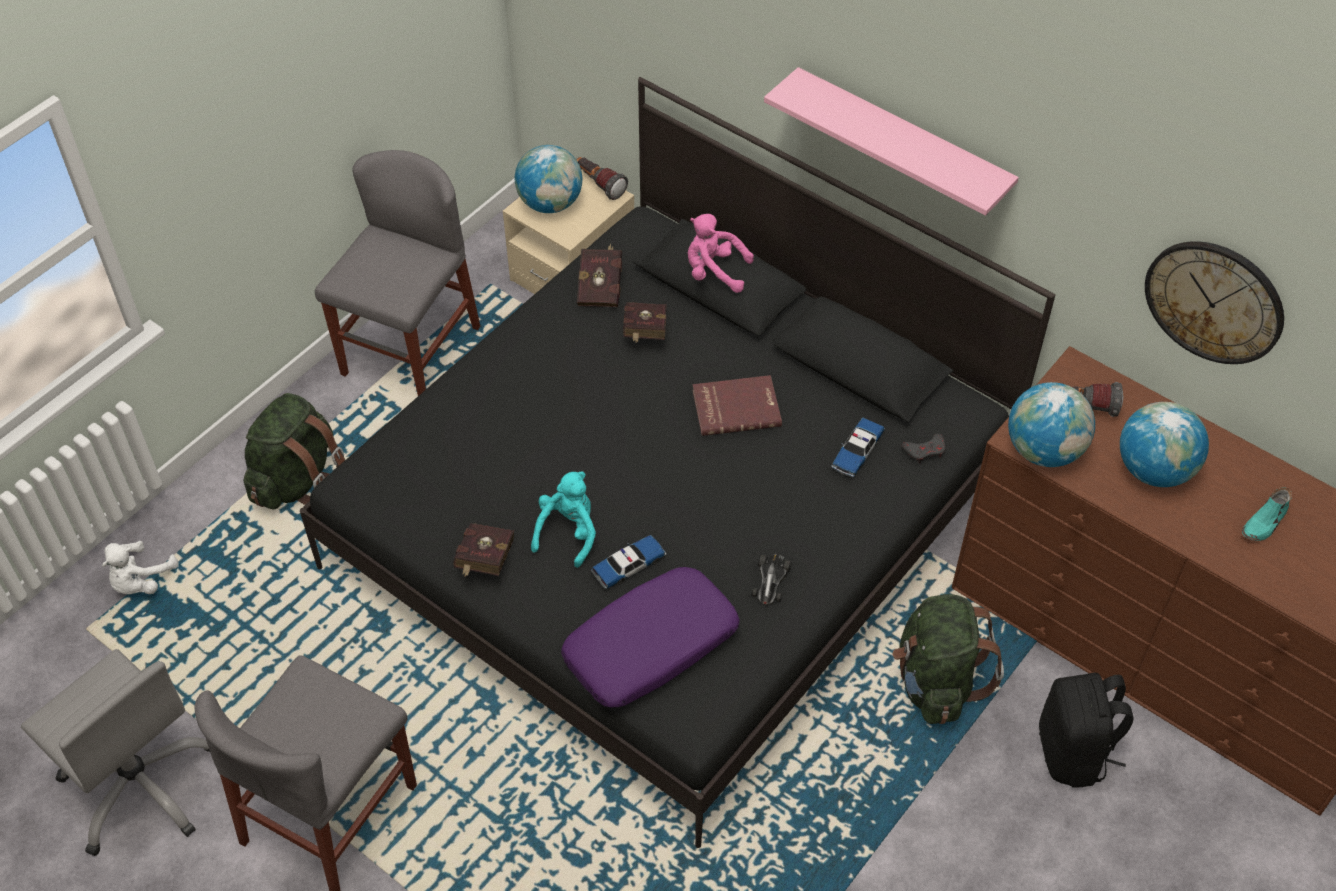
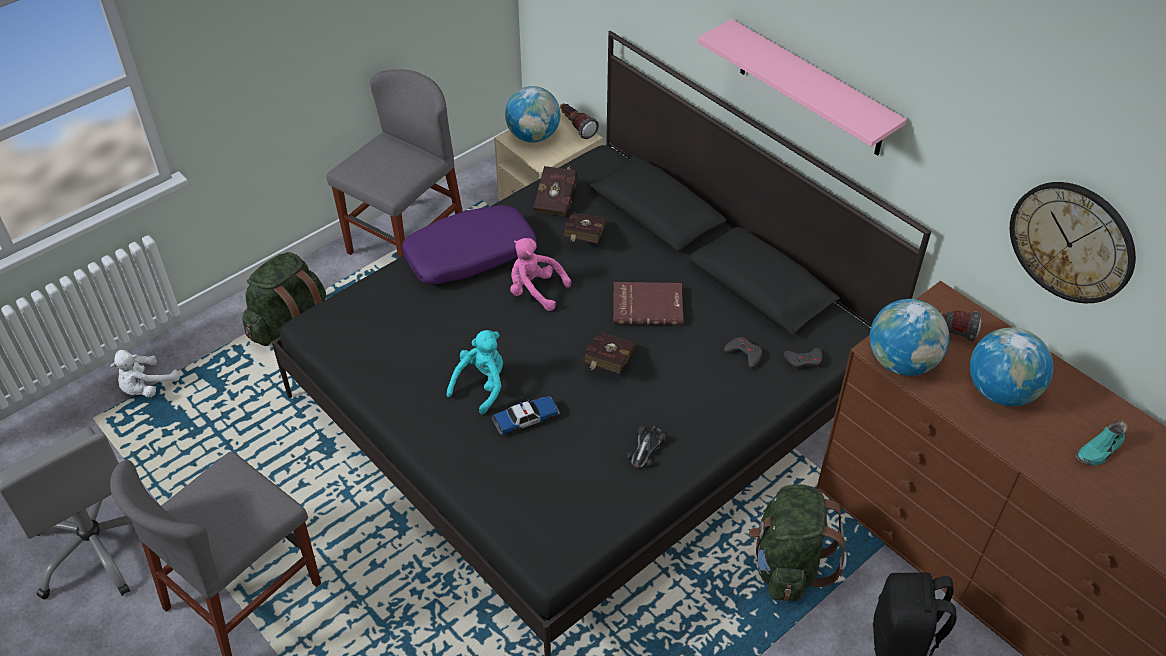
camera: 10 degrees right, 5 degrees down
(484, 562) = (405, 399): red book -> red book (607, 365)
(651, 648) = (529, 489): purple pillow -> purple pillow (470, 256)
(714, 272) = (649, 195): pink plush toy -> pink plush toy (535, 291)
(857, 452) = (744, 354): toy car -> grey game controller

